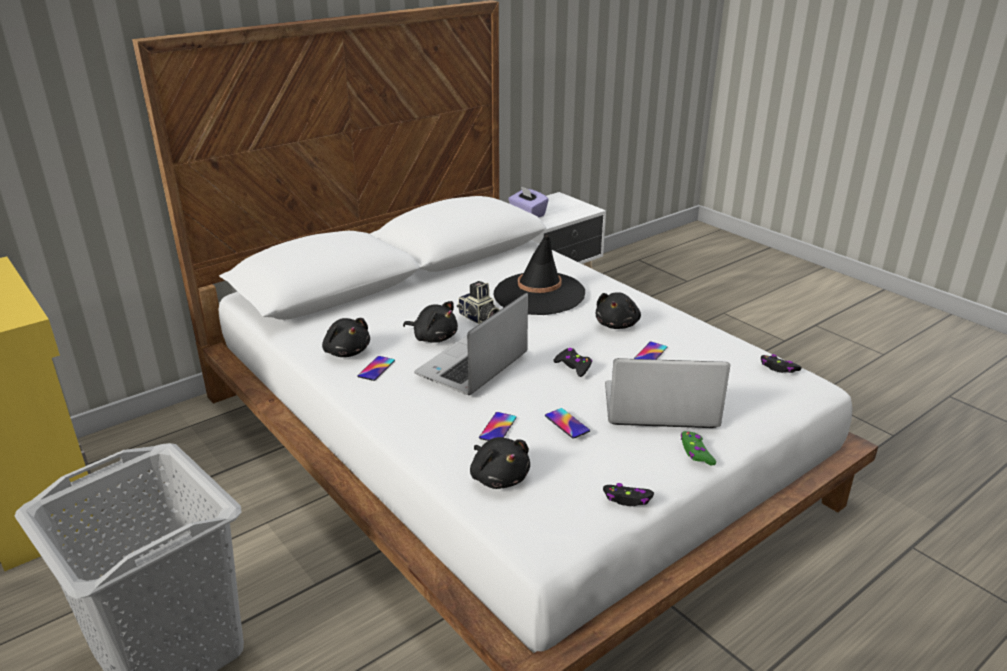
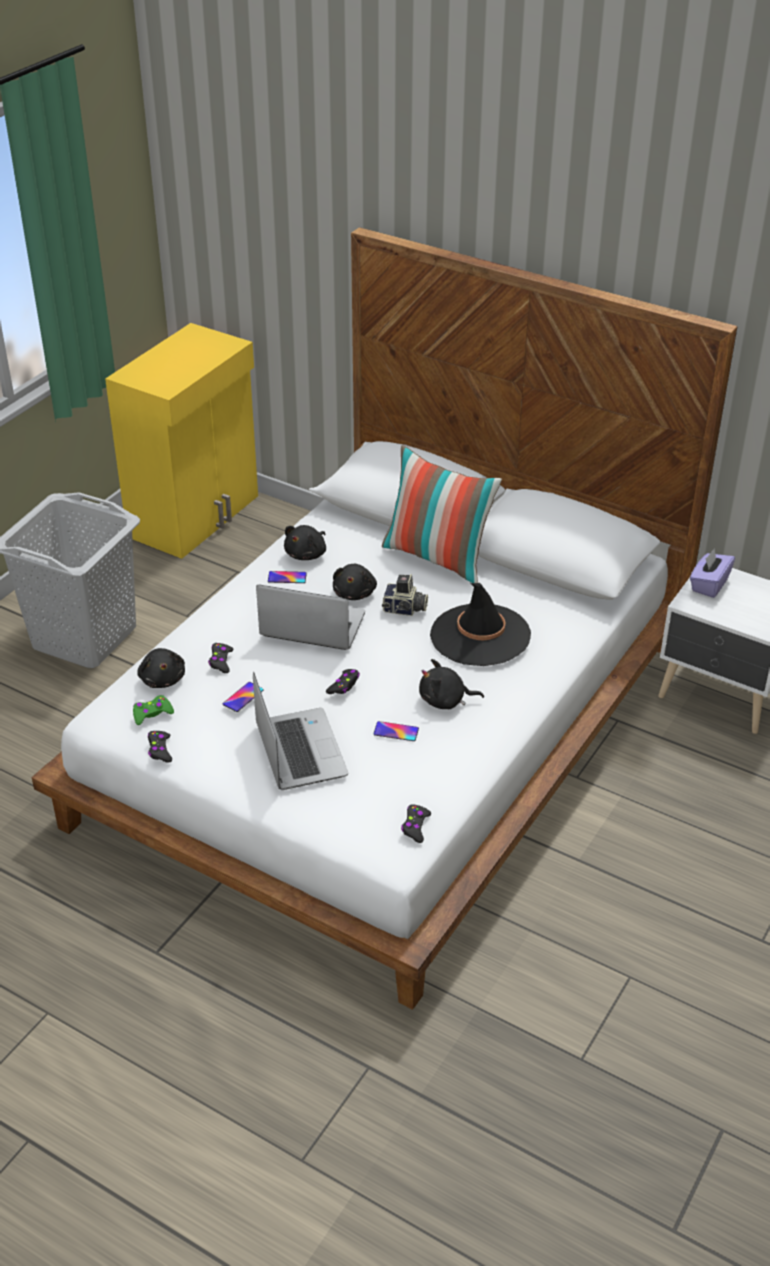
camera: 70 degrees right, 10 degrees up
(413, 292) = (438, 557): none -> pillow
(479, 318) = (405, 609): camera -> camera turned 105 degrees counterclockwise
(498, 428) = (221, 661): phone -> black game controller
(499, 477) = (162, 679): black plush toy -> black plush toy turned 60 degrees counterclockwise
(696, 452) = (239, 782): green game controller -> green game controller (152, 713)

